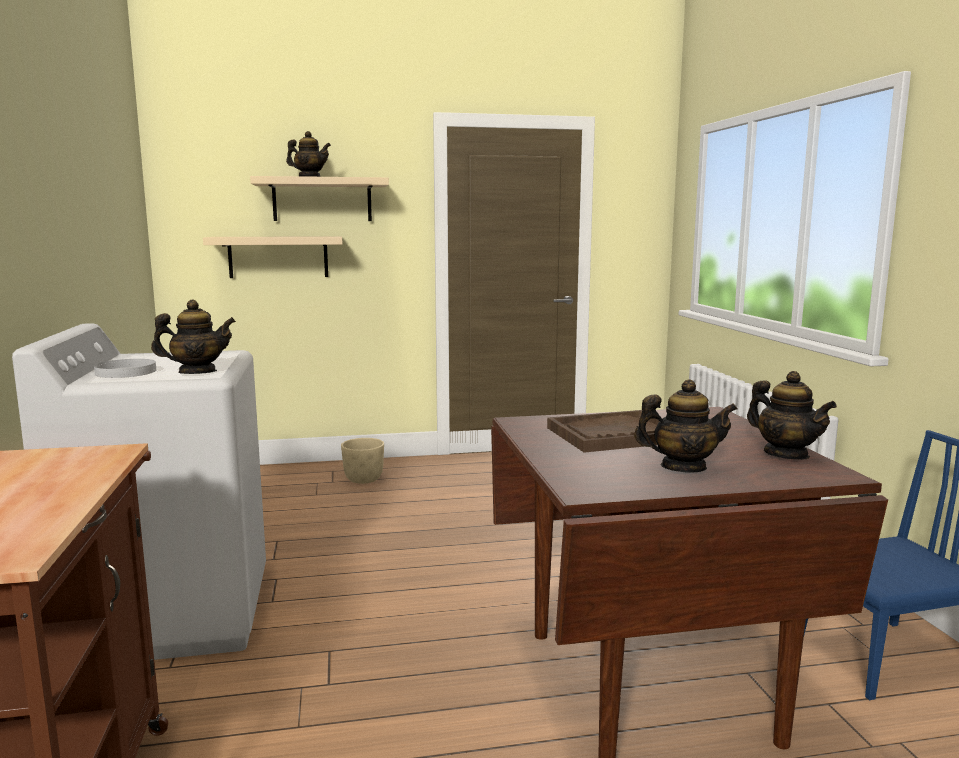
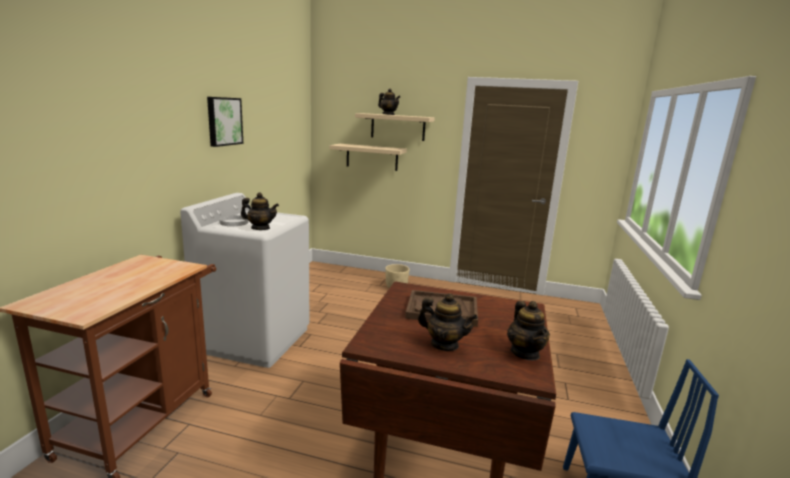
camera: 25 degrees right, 5 degrees up
(44, 177) = (223, 121): none -> picture

